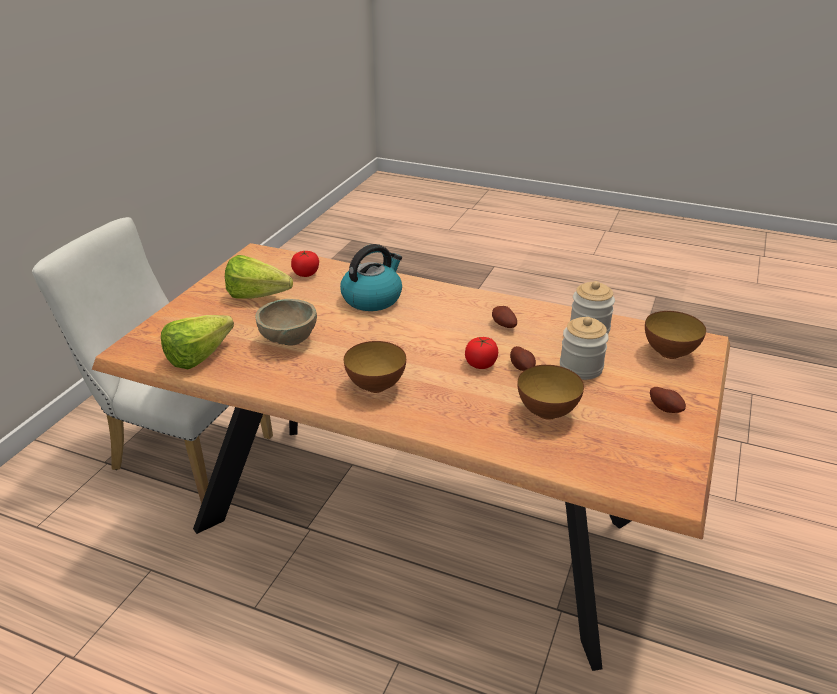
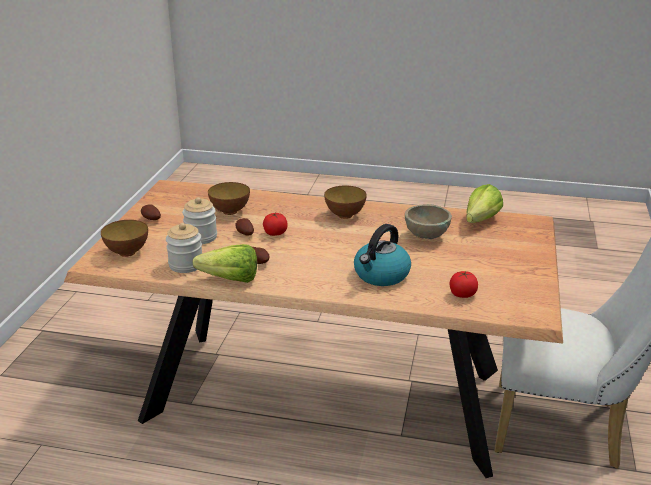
camera: 170 degrees right, 5 degrees down
(262, 297) = (480, 267): lettuce -> lettuce (225, 279)

